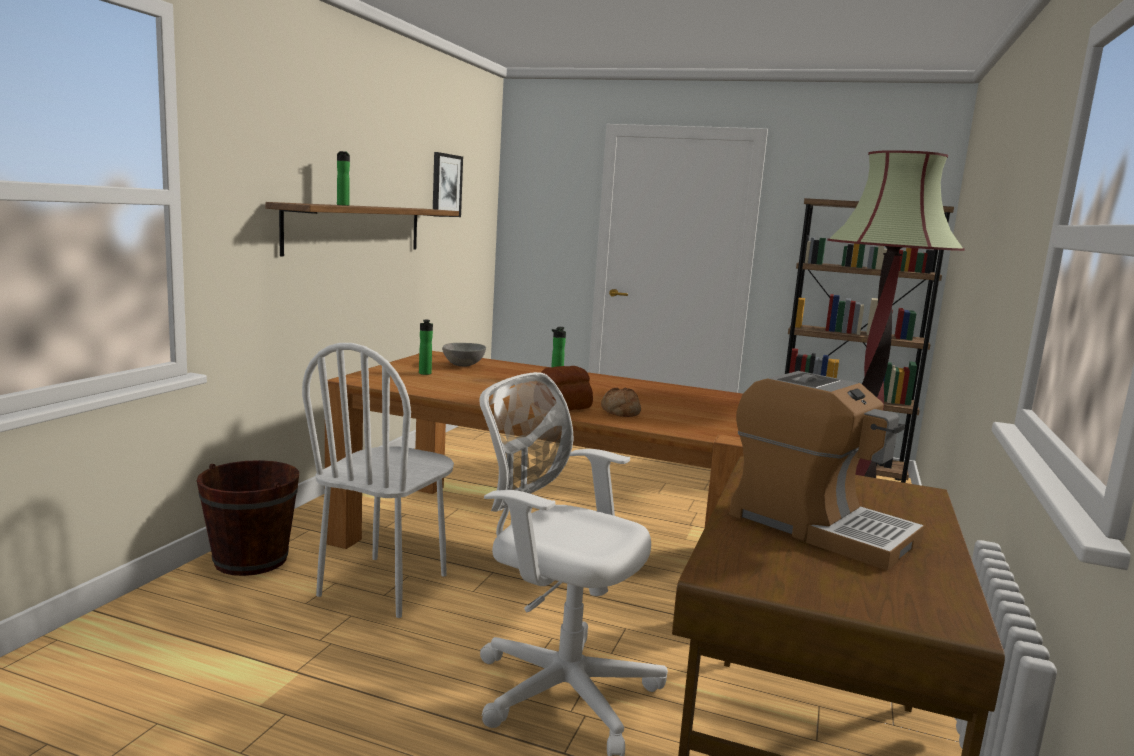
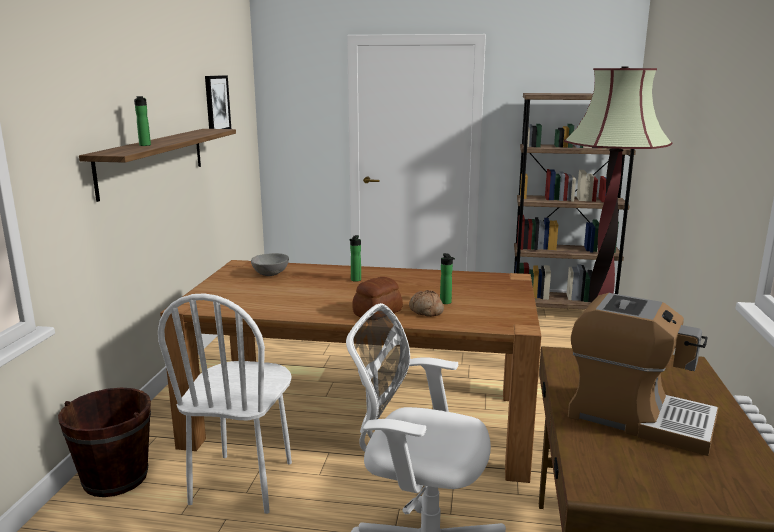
camera: 10 degrees left, 5 degrees up
(425, 374) = (243, 290): bottle -> bottle (446, 303)

